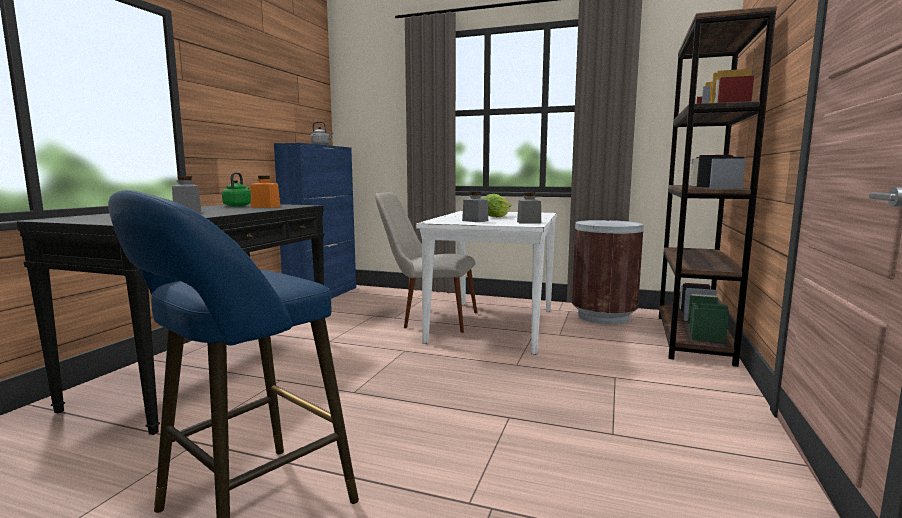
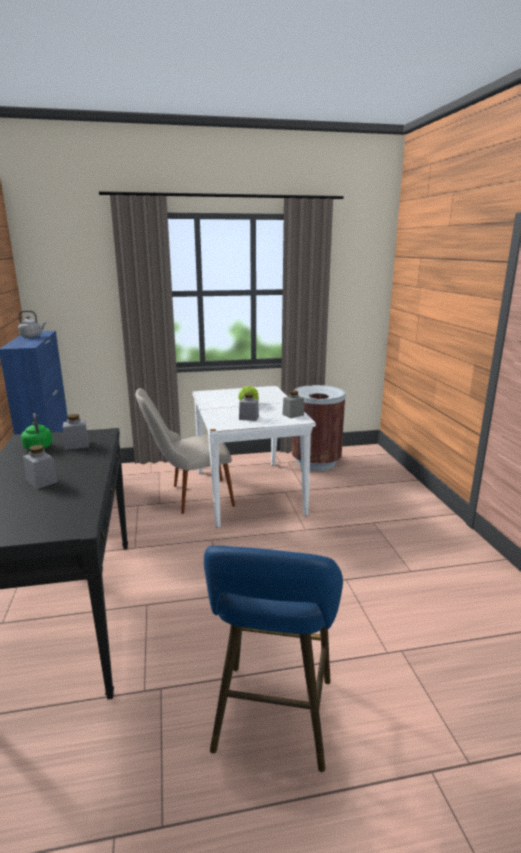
camera: 30 degrees left, 10 degrees up
(265, 207) = (77, 445): orange jar -> grey jar
(693, 338) = (386, 472): brown bookcase -> none

